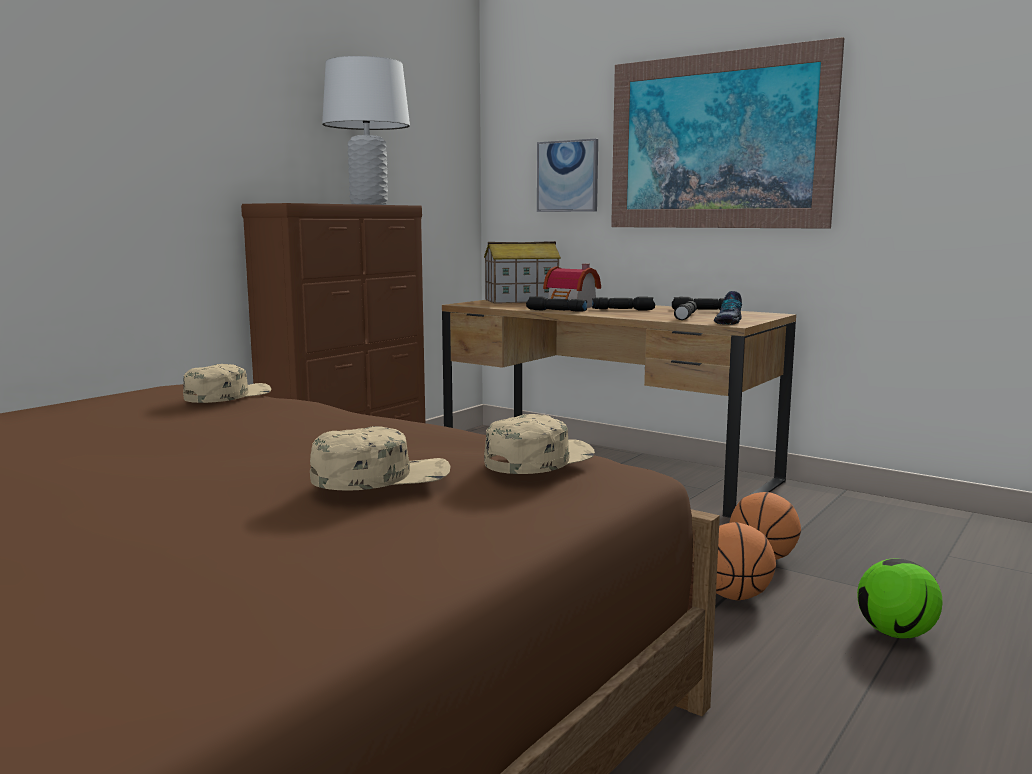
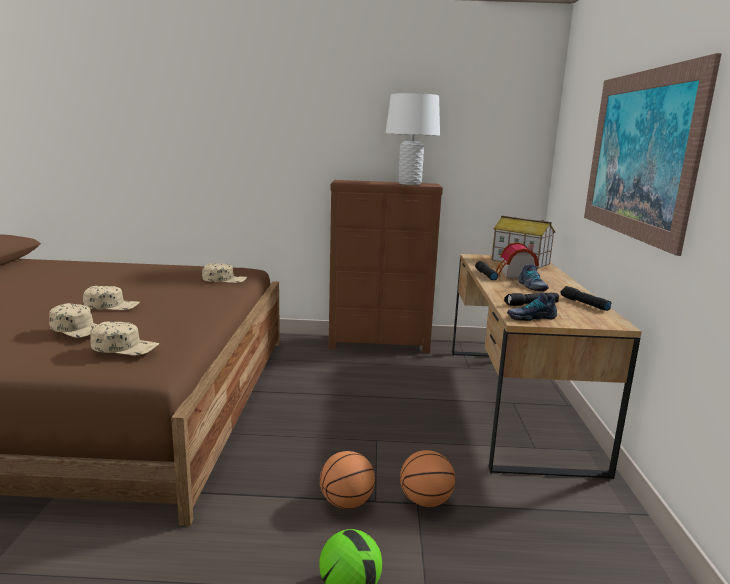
camera: 55 degrees right, 5 degrees up
(242, 456) = (112, 305): none -> beige cap
(568, 176) = (577, 171): picture -> none
(623, 310) = (532, 286): black flashlight -> shoe

